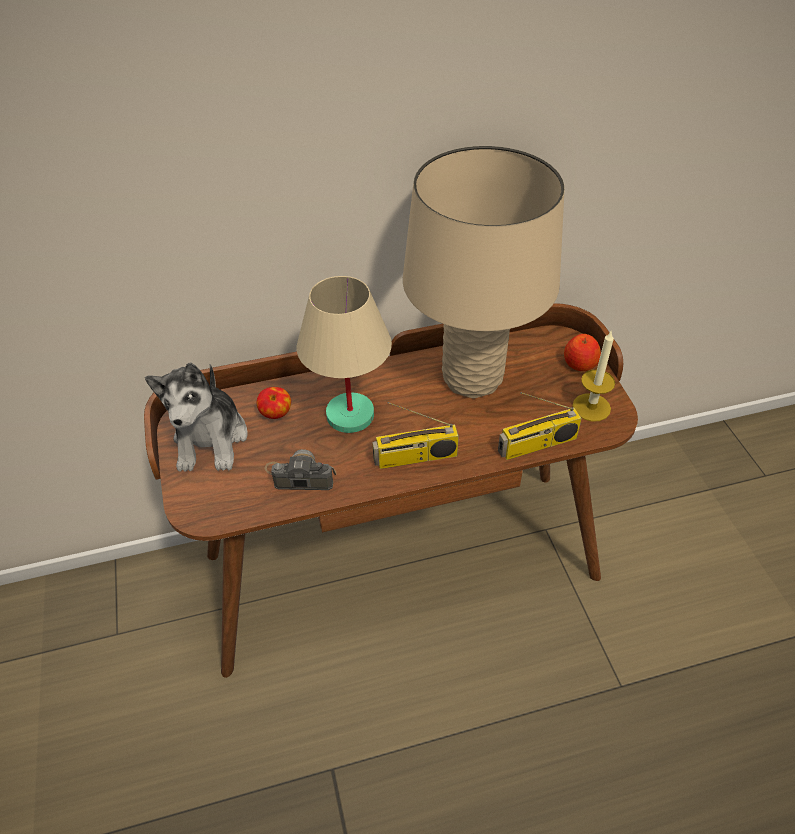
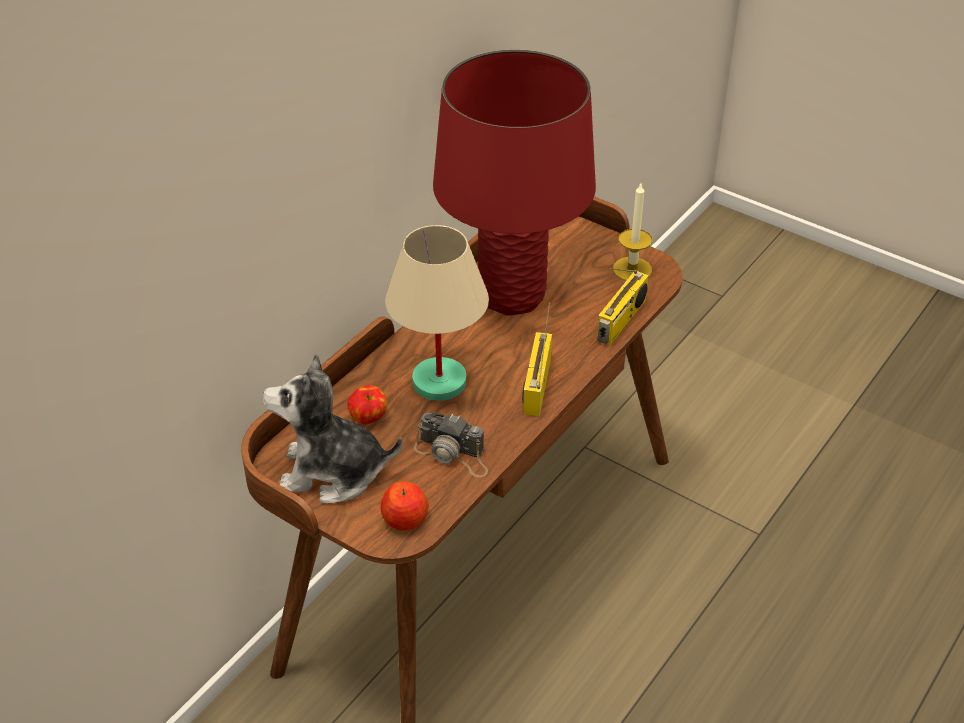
camera: 40 degrees left, 5 degrees down
(211, 439) = (332, 473): plush toy -> plush toy turned 135 degrees clockwise
(299, 476) = (453, 454): camera -> camera turned 120 degrees counterclockwise
(415, 458) = (536, 384): radio -> radio turned 150 degrees clockwise
(472, 378) = (511, 296): beige table lamp -> red table lamp
(579, 364) = (587, 239): apple -> apple (405, 520)

